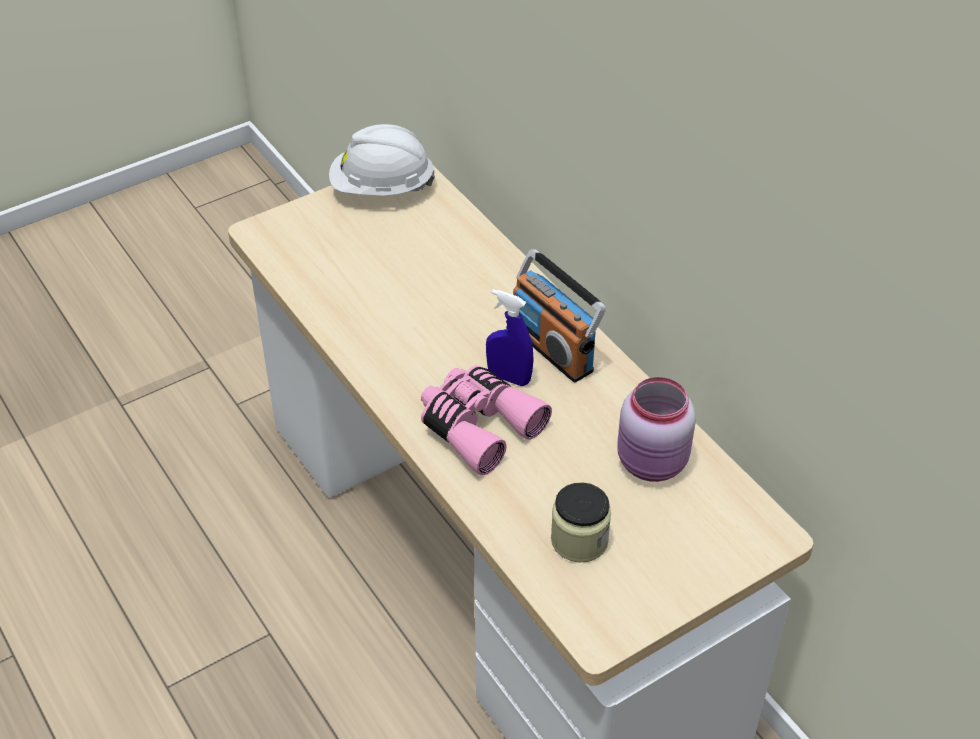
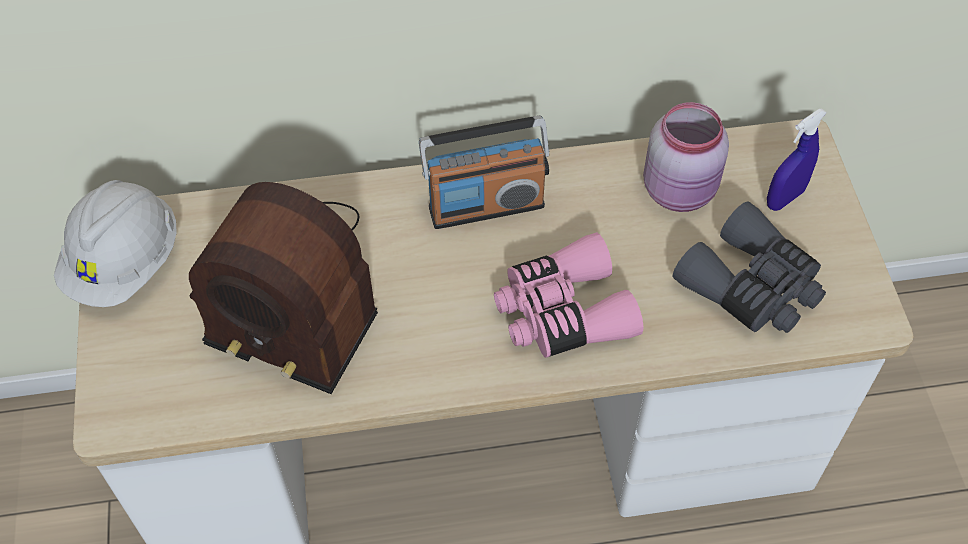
camera: 65 degrees left, 10 degrees up
(404, 273) = (287, 294): none -> radio
(509, 378) = (507, 259): blue spray bottle -> blue spray bottle (785, 198)
(579, 540) = (752, 286): jar -> grey binoculars

